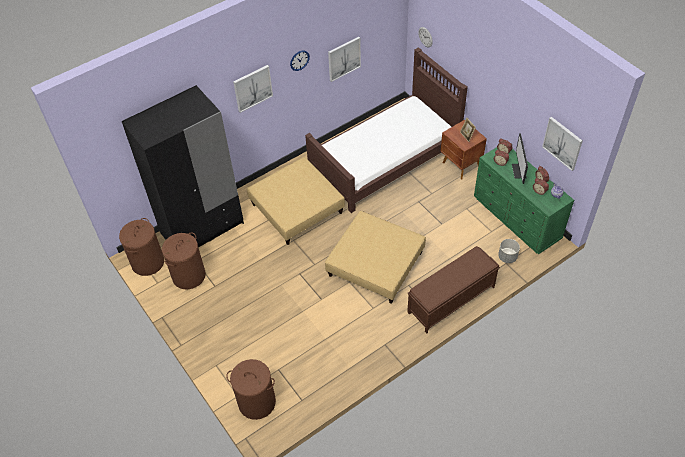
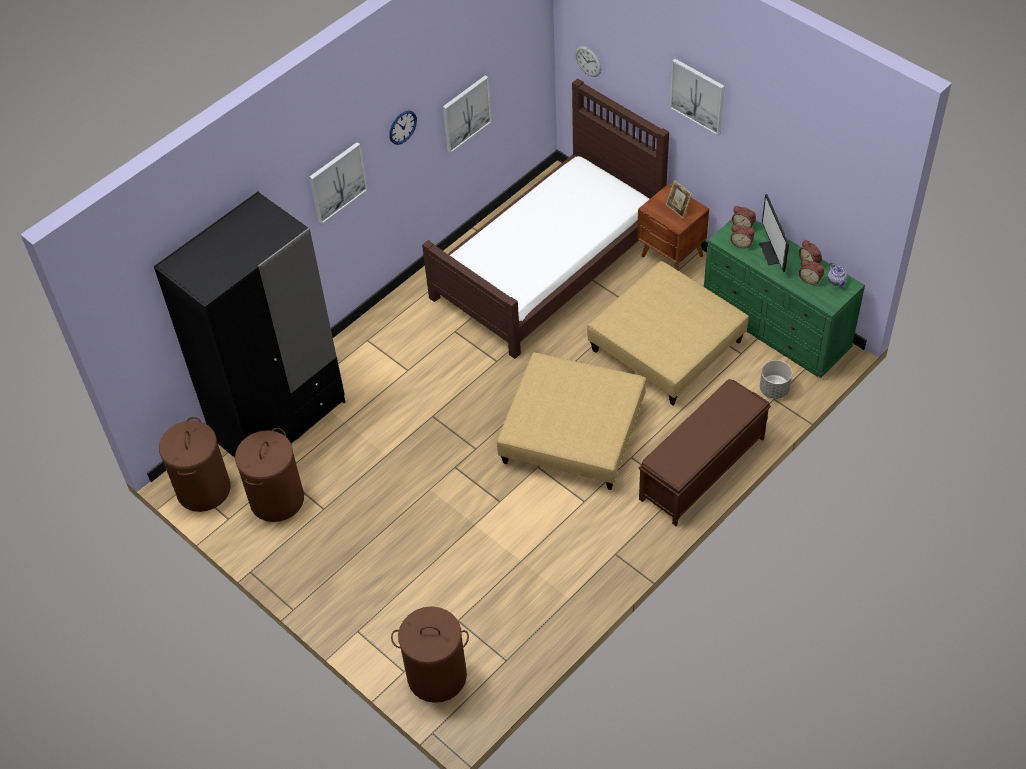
camera: 10 degrees left, 0 degrees up
(297, 209) = (426, 365): beige ottoman -> beige ottoman (667, 346)
(562, 143) = (836, 200): picture -> picture (698, 96)

